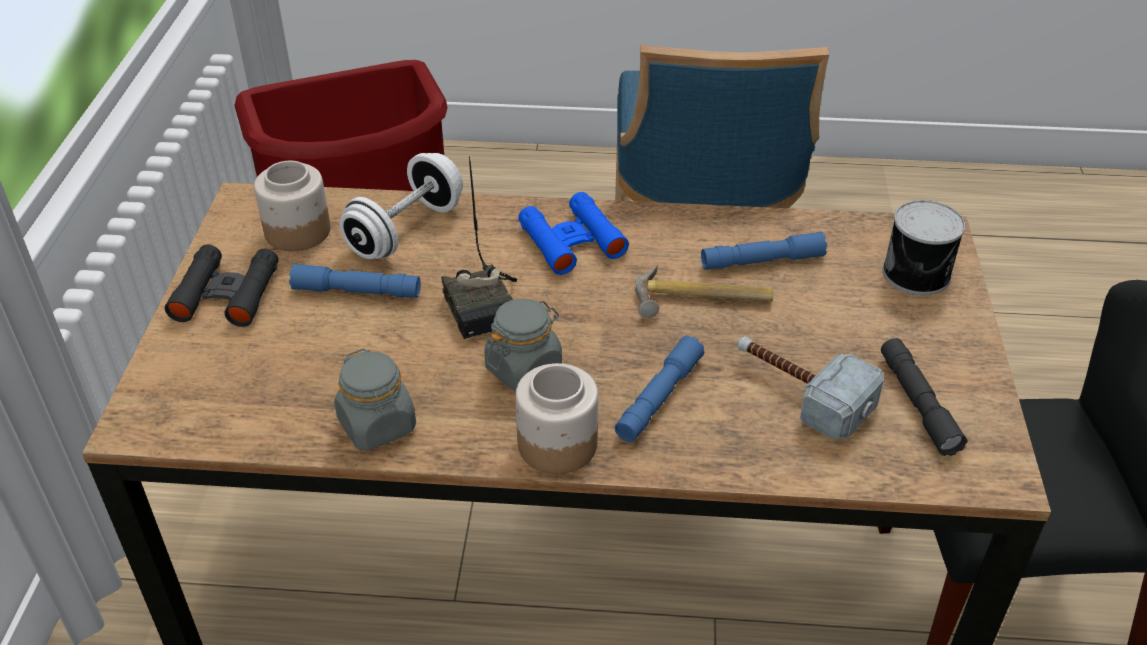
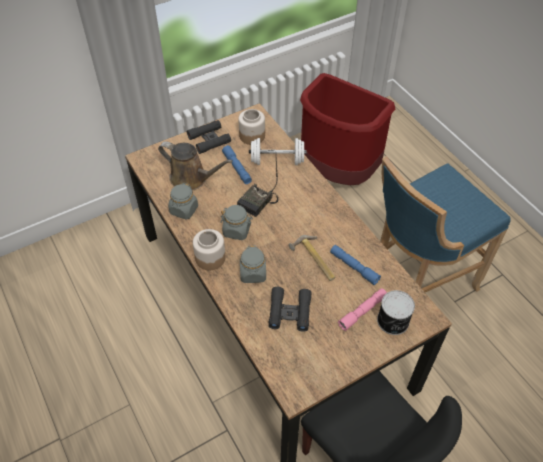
camera: 55 degrees right, 10 degrees up
(303, 371) = (192, 179): none -> brown watering can
(572, 241) = (313, 207): blue binoculars -> none
(659, 398) = (253, 273): blue flashlight -> grey jar
(799, 391) = (289, 312): hammer -> black binoculars
(870, 298) = (362, 311): none -> pink flashlight
(918, 404) = (313, 352): grey flashlight -> none

